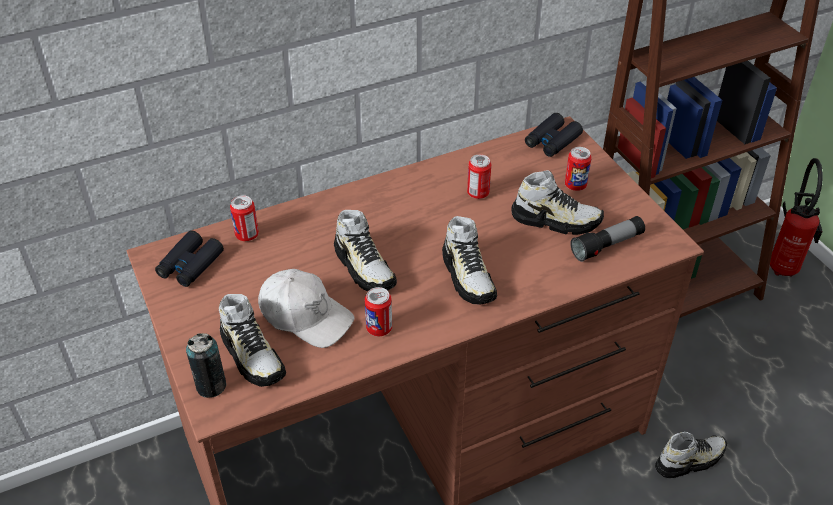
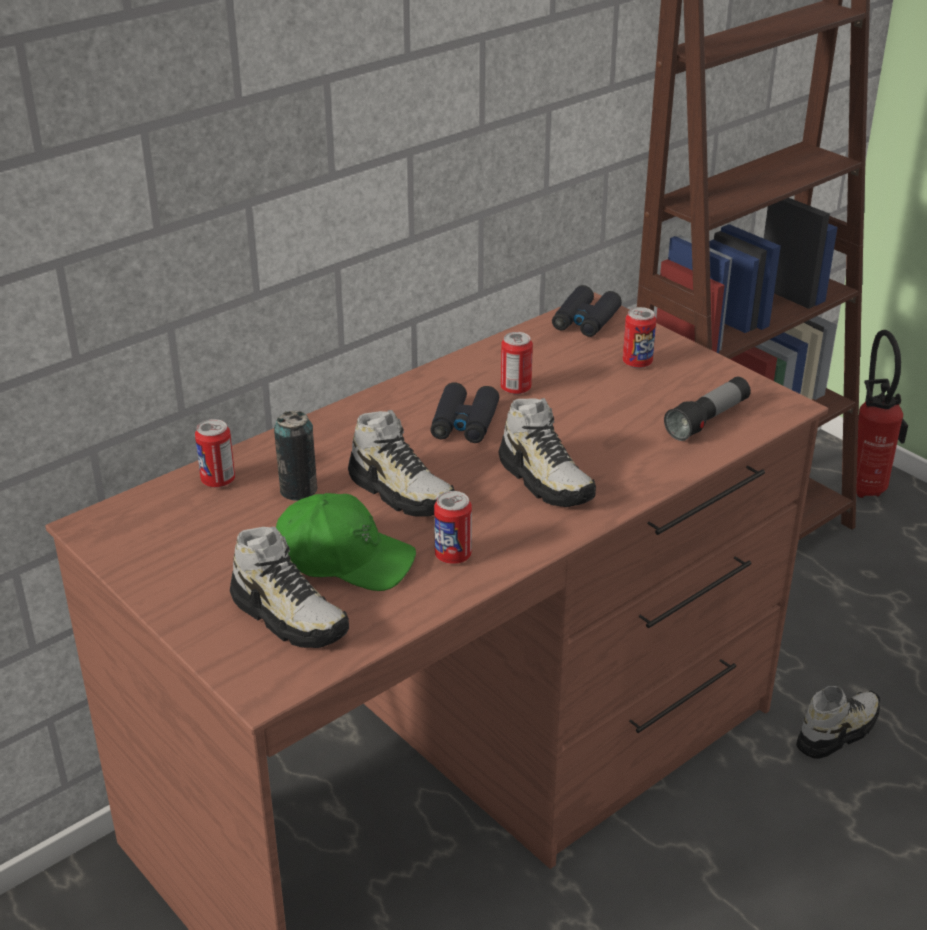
camera: 15 degrees left, 10 degrees down
(190, 265) = (150, 527): black binoculars -> black binoculars (464, 423)
(211, 386) = (245, 661): can -> can (298, 490)
(305, 316) = (344, 559): white cap -> green cap
(555, 220) = (630, 403): shoe -> none

